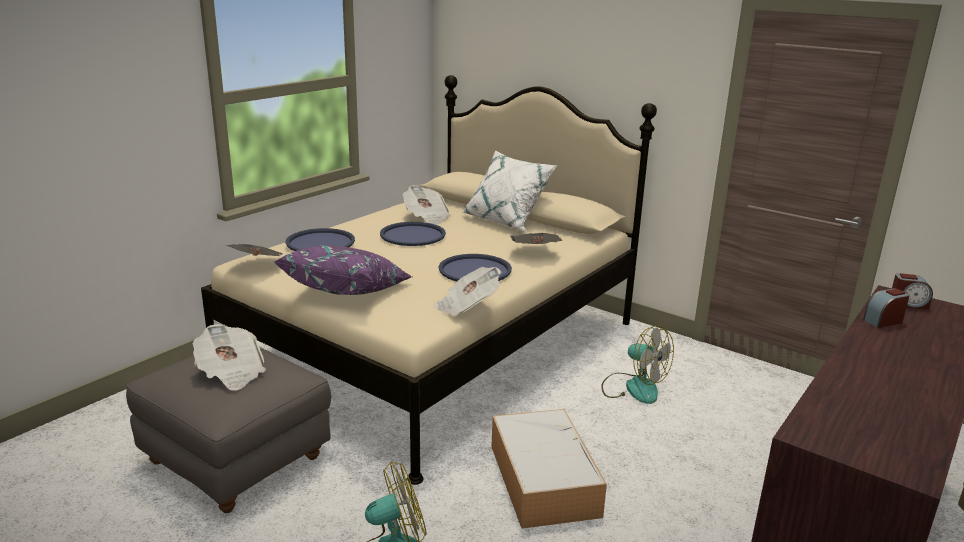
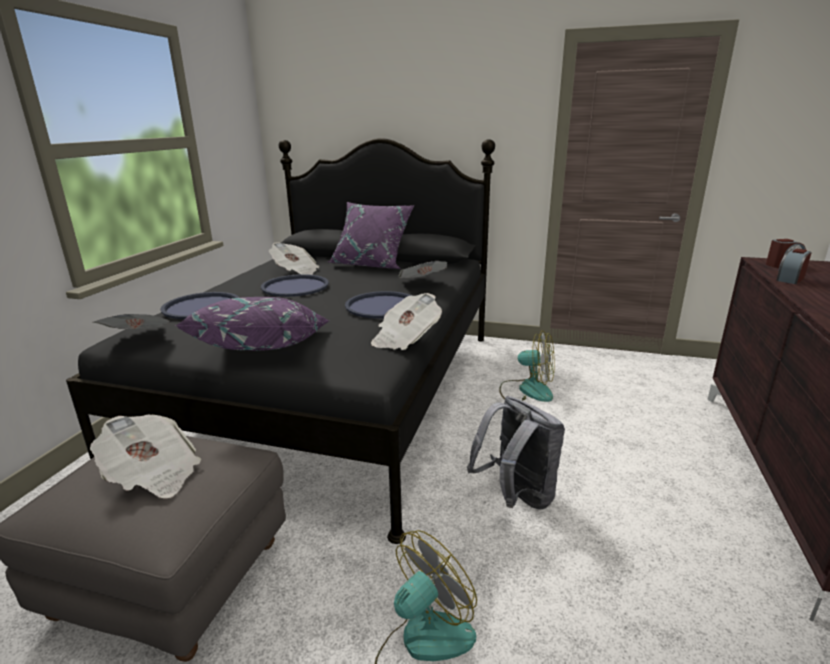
camera: 20 degrees left, 0 degrees up
(436, 346) = (333, 393): beige bed -> black bed
(506, 221) = (372, 264): white pillow -> purple pillow
(542, 478) = (516, 497): storage box -> grey backpack

